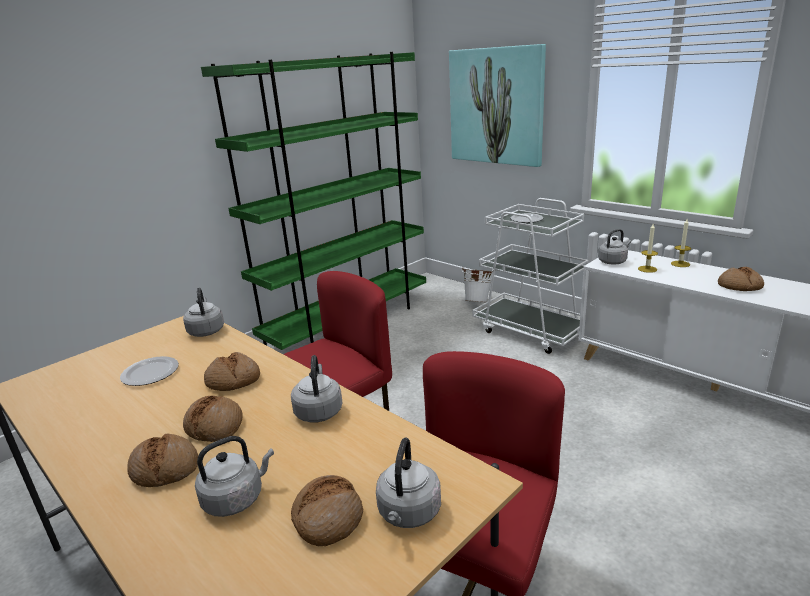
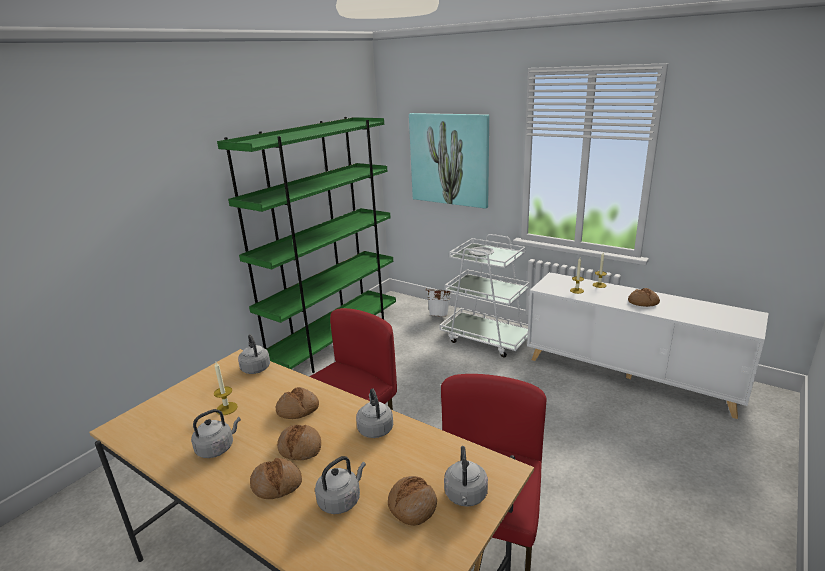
camera: 10 degrees left, 0 degrees up
(151, 373) = (226, 408): plate -> candle
(613, 261) = (551, 285): grey kettle -> grey kettle (217, 448)

